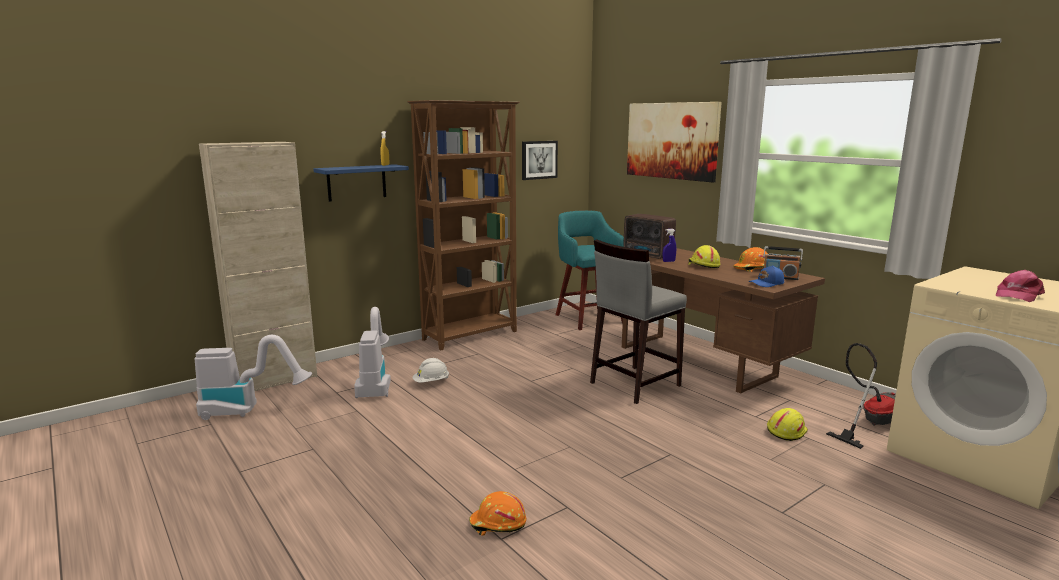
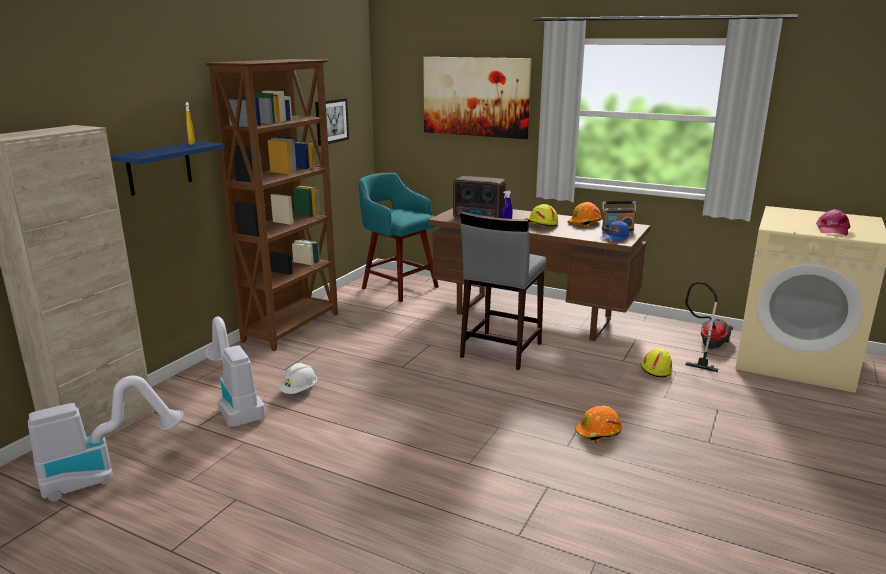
camera: 25 degrees left, 5 degrees up
(497, 524) = (502, 522): orange hard hat -> orange hard hat (598, 432)

